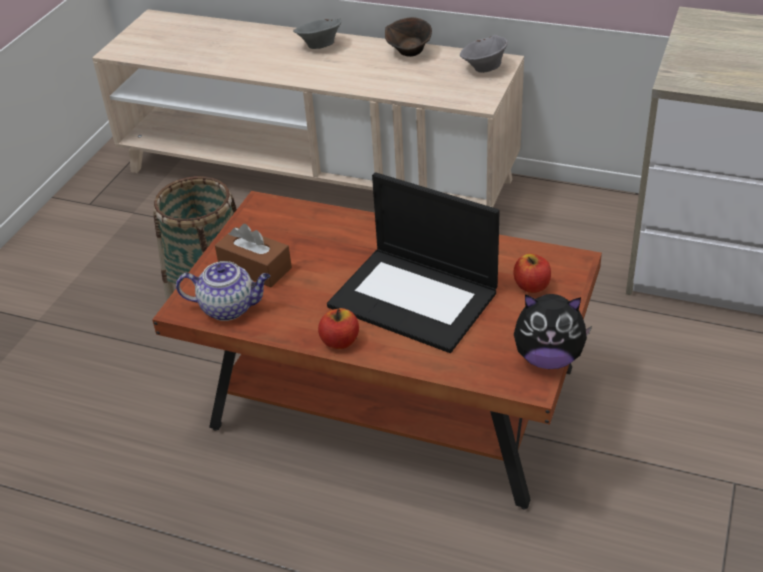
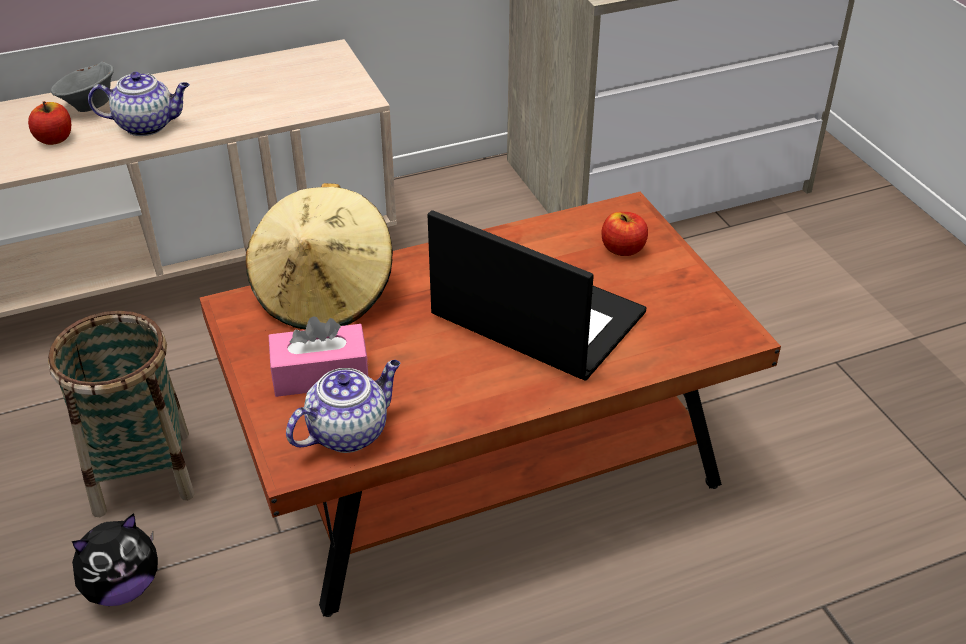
camera: 45 degrees left, 0 degrees up
(255, 267) = (320, 374): brown tissue box -> pink tissue box
(315, 221) = (324, 294): none -> beige hat
(335, 70) = (147, 125): none -> teapot
(340, 341) = (517, 397): apple -> apple (54, 139)
(410, 53) = (214, 77): brown bowl -> none
(415, 298) = (534, 315): laptop -> laptop turned 135 degrees counterclockwise
(484, 68) = (320, 65): grey bowl -> none
(548, 358) = (721, 304): plush toy -> plush toy (122, 587)

